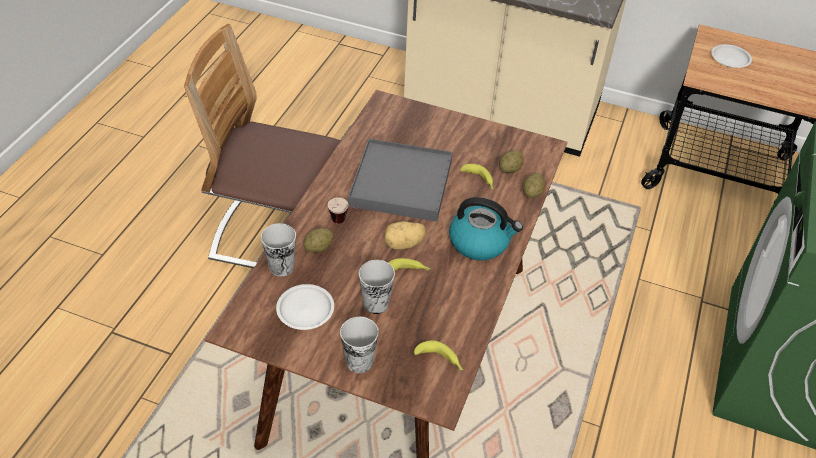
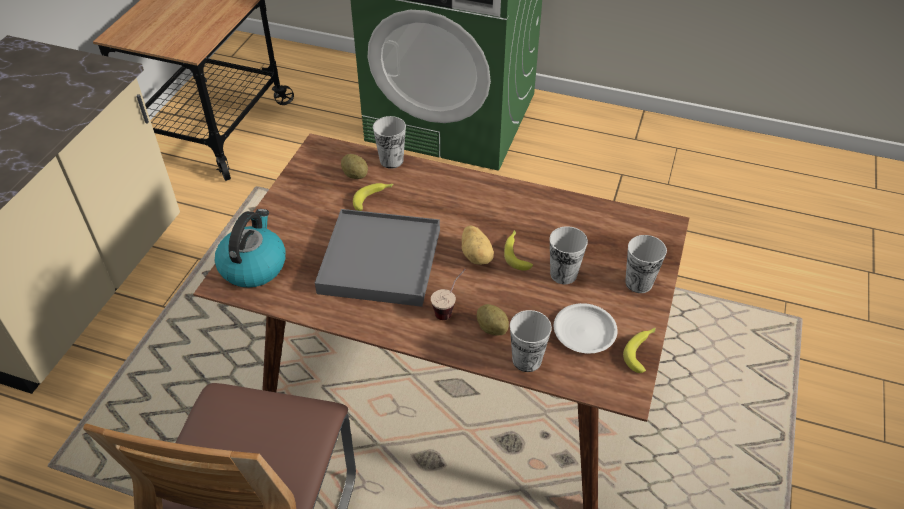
camera: 90 degrees left, 0 degrees up
(440, 360) = (620, 226): banana -> banana (641, 351)
(480, 242) = (466, 198): kettle -> kettle (253, 265)
(532, 193) = (391, 160): potato -> cup
(730, 59) = (162, 29): white plate -> none

